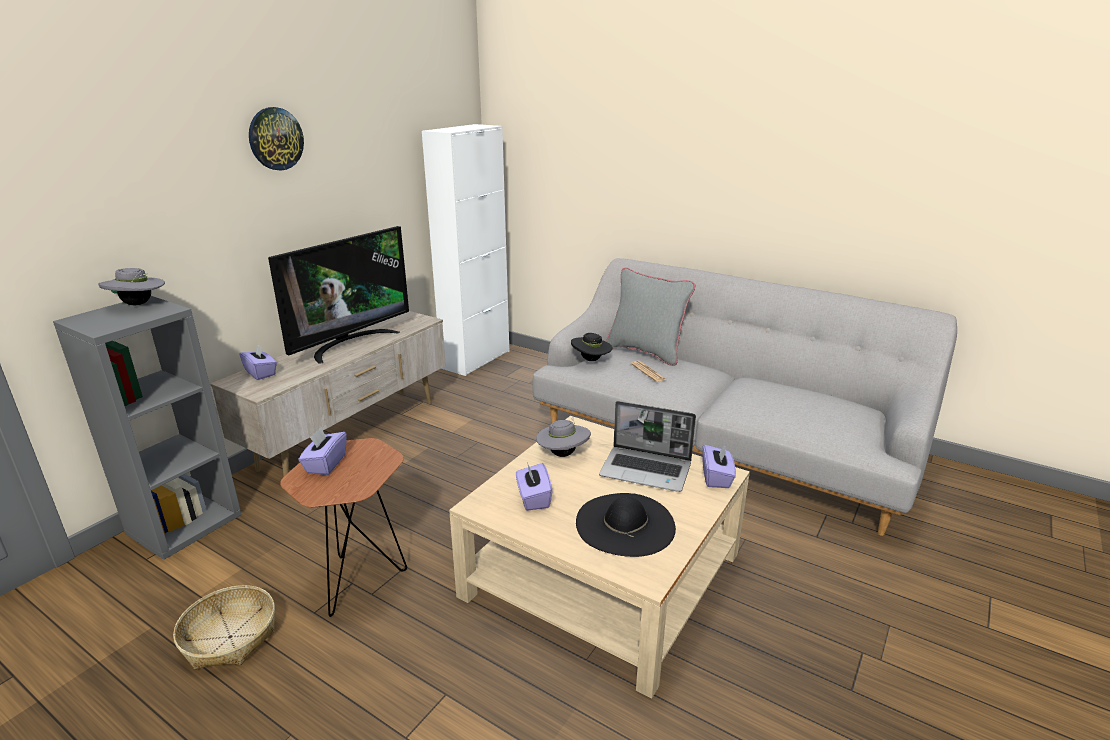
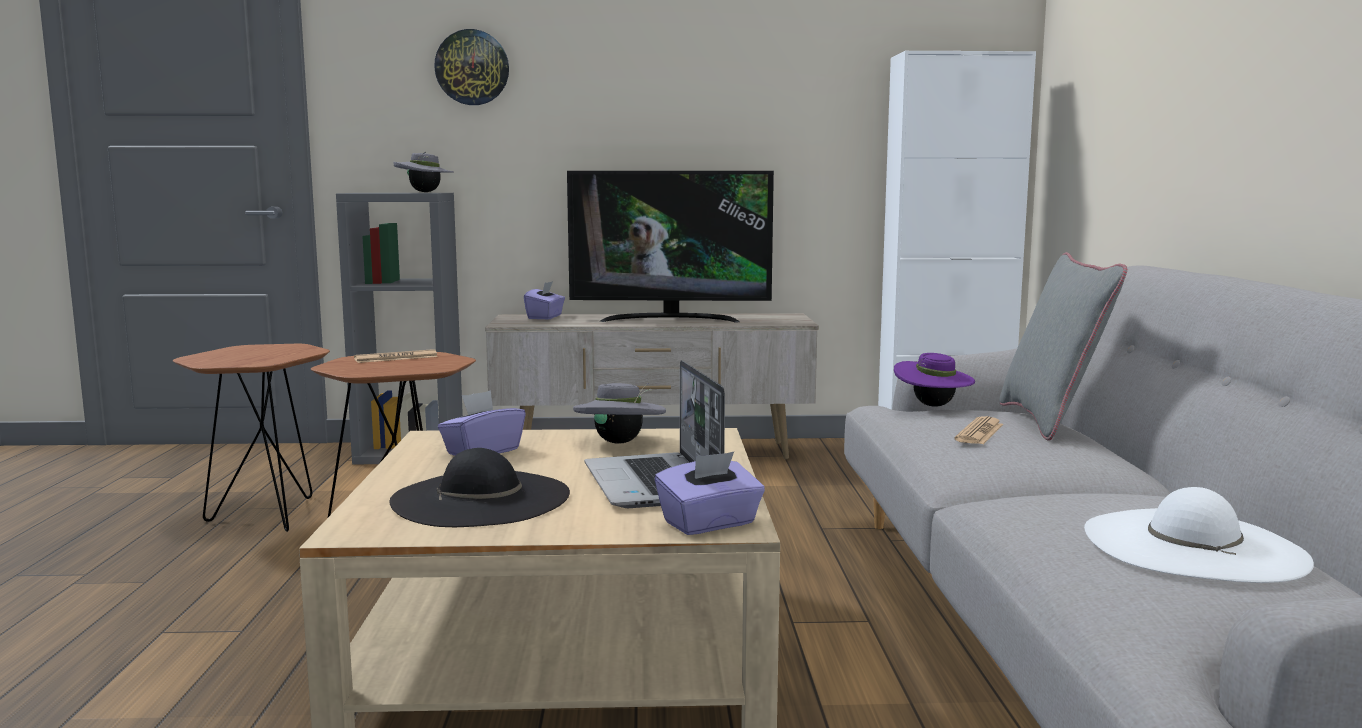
camera: 55 degrees right, 15 degrees down
(229, 637) = (265, 518): basket -> brown side table
(275, 139) = (644, 47): wall clock -> wall clock (472, 67)
(325, 464) = (396, 358): purple tissue box -> newspaper
(591, 360) = (932, 406): black hat -> purple hat
(811, 403) = (1192, 545): none -> white hat

